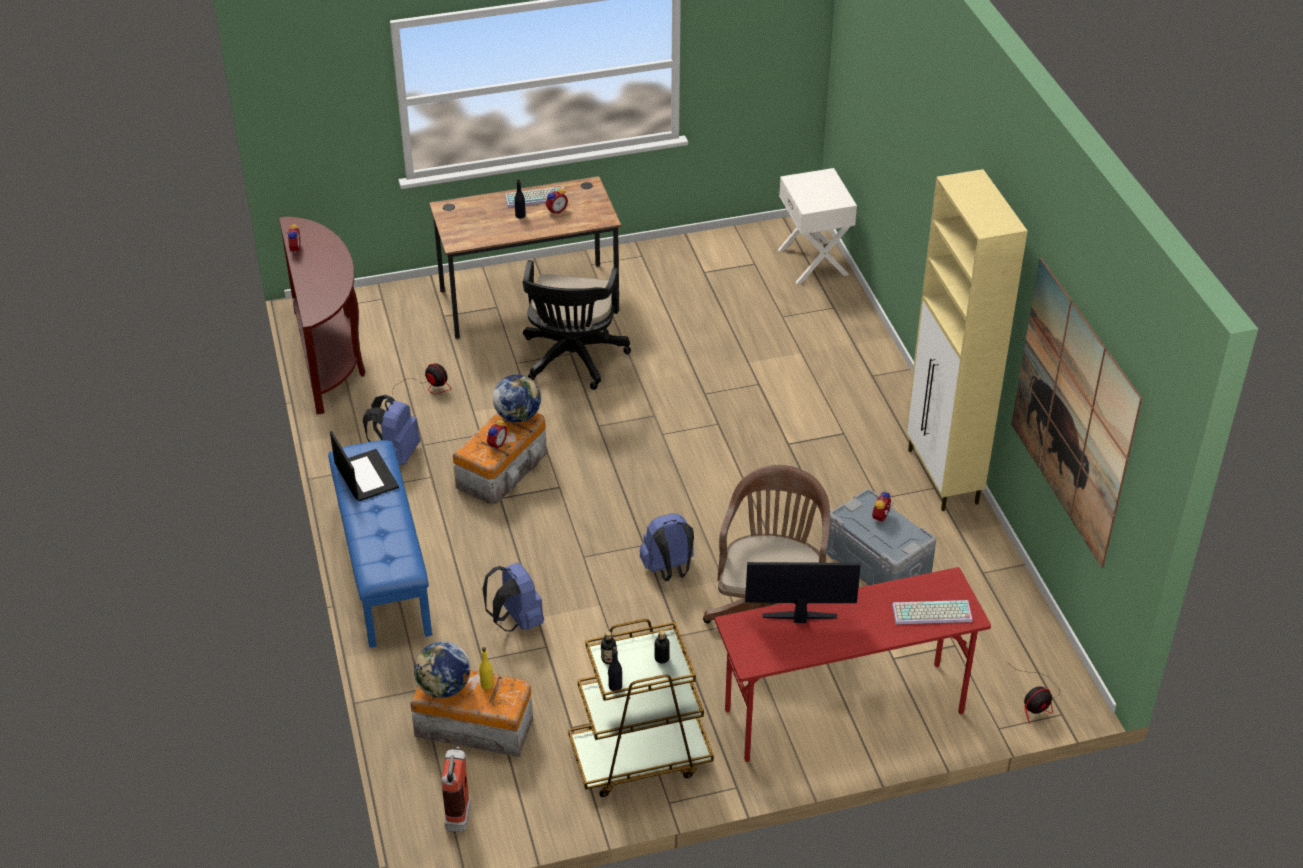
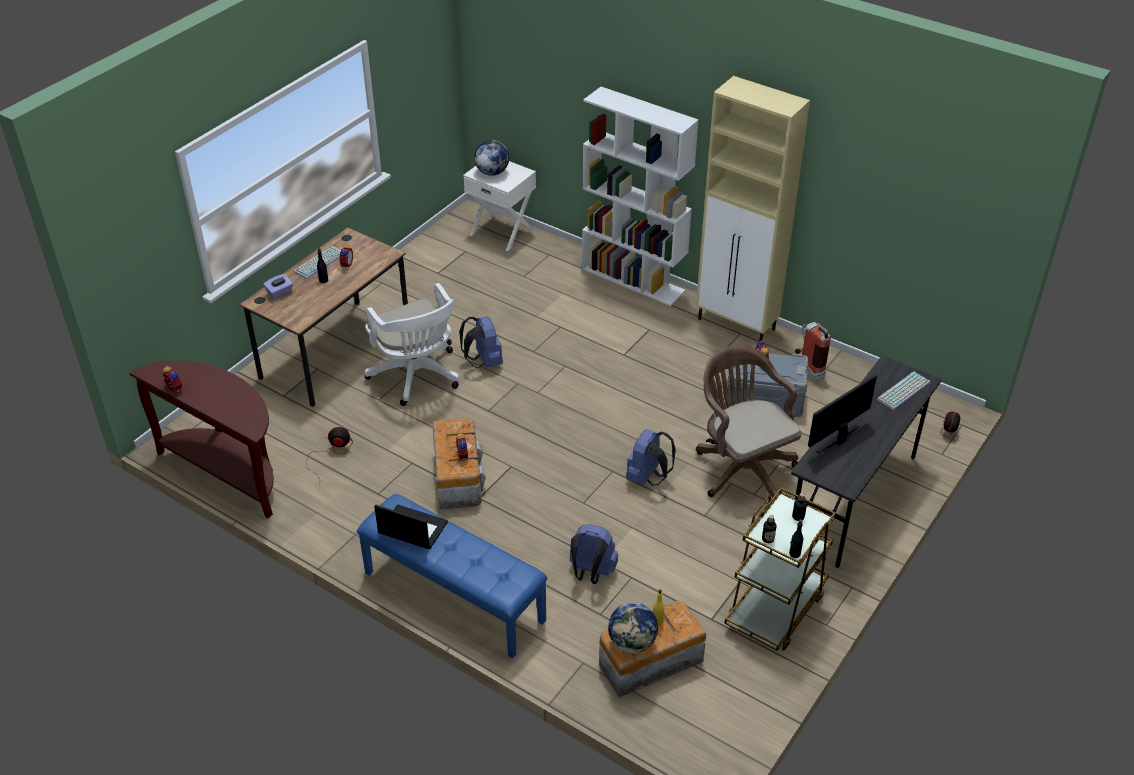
camera: 40 degrees left, 0 degrees up
(396, 454) = (366, 511): blue backpack -> blue backpack (484, 362)
(459, 810) = (708, 725): fire extinguisher -> fire extinguisher (807, 370)
(472, 208) = (280, 292): none -> purple tissue box
(518, 416) = (452, 428): globe -> globe (492, 172)
(572, 360) = (417, 377): black office chair -> white office chair
(843, 713) = (853, 500): red desk -> grey desk
(889, 376) = (634, 280): none -> white bookcase
(1073, 412) = (893, 213): picture -> none

